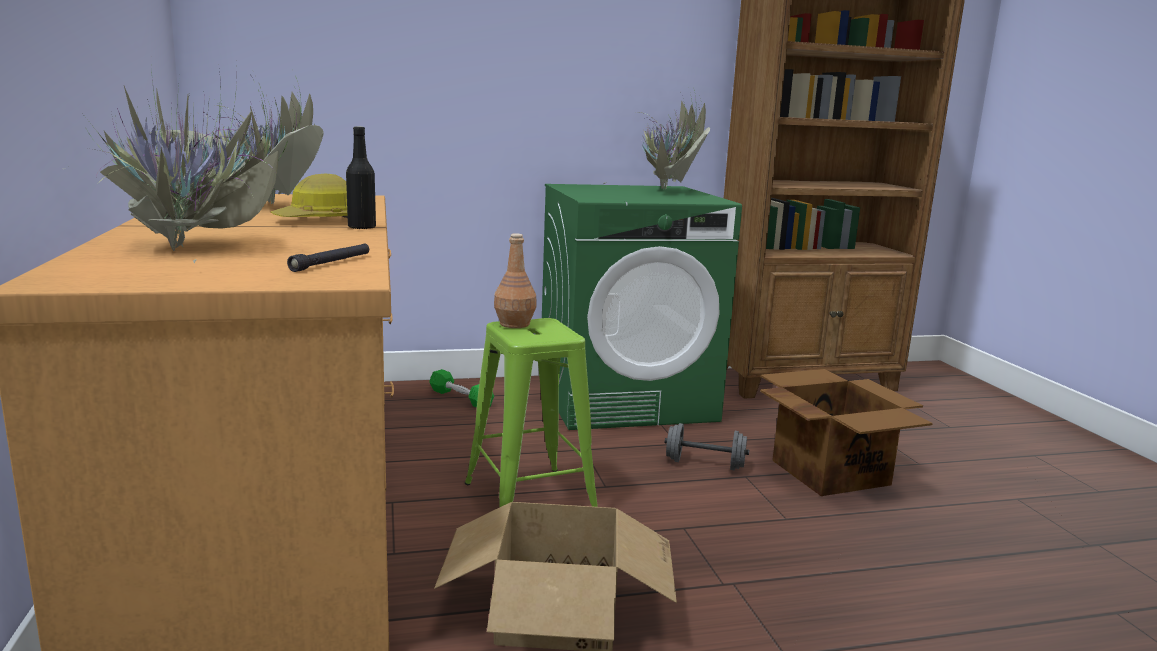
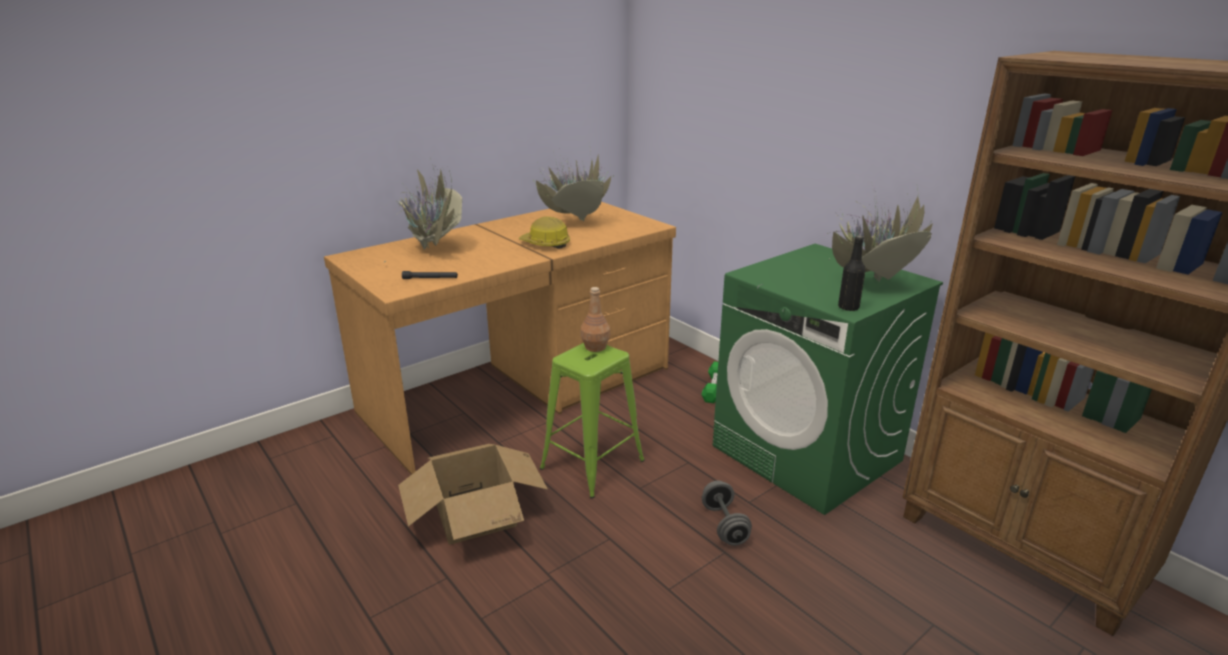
camera: 65 degrees right, 10 degrees up
(362, 227) = (538, 256): black bottle -> black bottle (848, 307)
(829, 471) = (789, 603): cardboard box -> none

